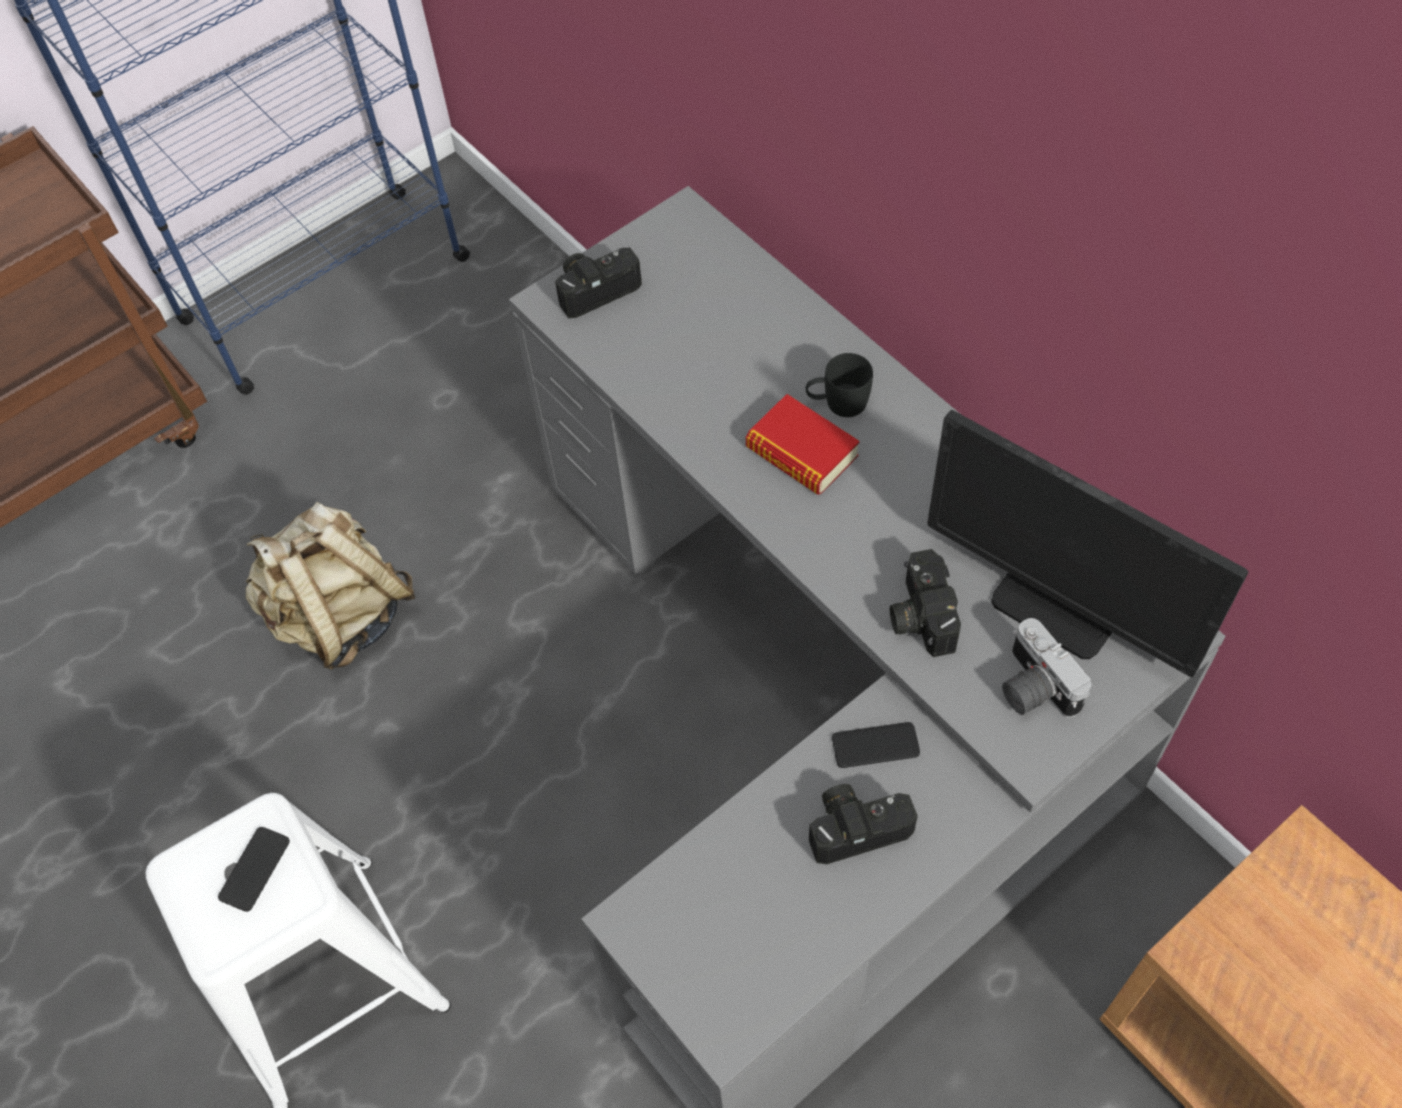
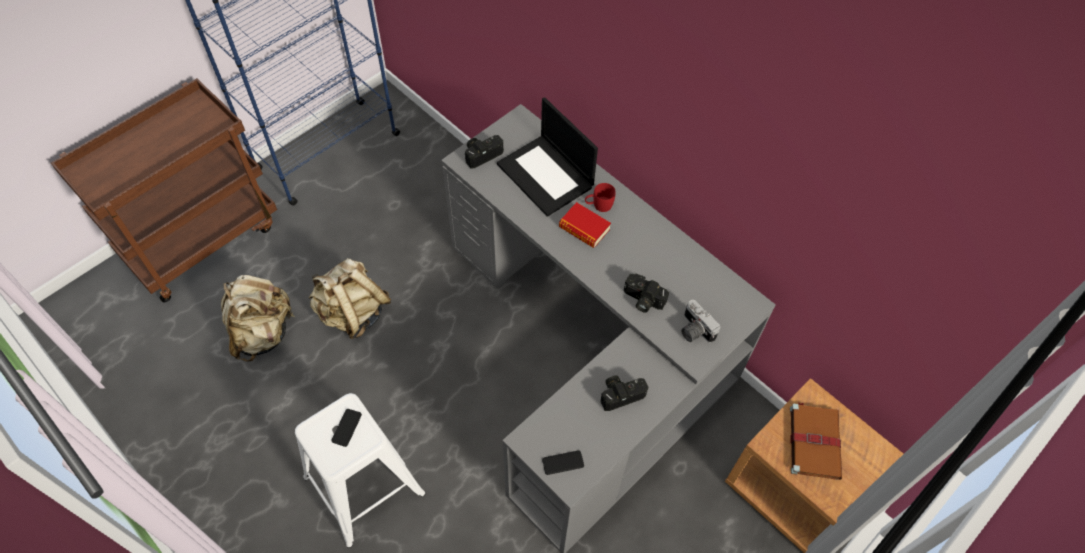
camera: 10 degrees left, 0 degrees up
(157, 649) = (263, 332): none -> beige backpack
(729, 337) = (546, 175): none -> laptop
(837, 403) = (598, 205): black mug -> red mug
(875, 745) = (626, 358): phone -> phone (563, 462)
(919, 615) = (642, 300): camera -> camera turned 45 degrees counterclockwise
(1057, 606) = (702, 294): monitor -> none
(1305, 953) = (814, 441): none -> brown book

